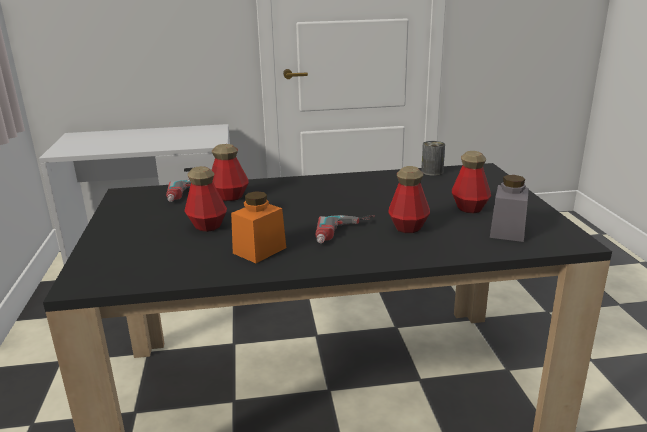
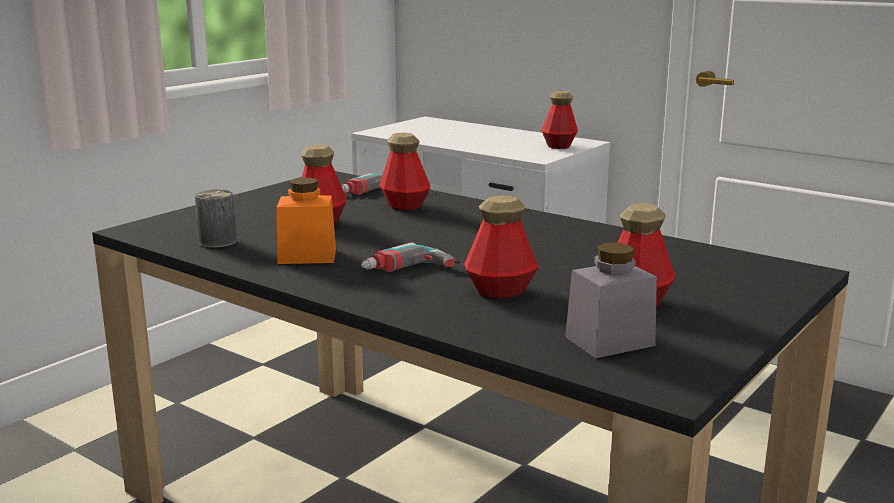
camera: 45 degrees right, 5 degrees down
(207, 133) = (558, 146): none -> bottle
(432, 171) = (711, 252): can -> can (217, 241)

